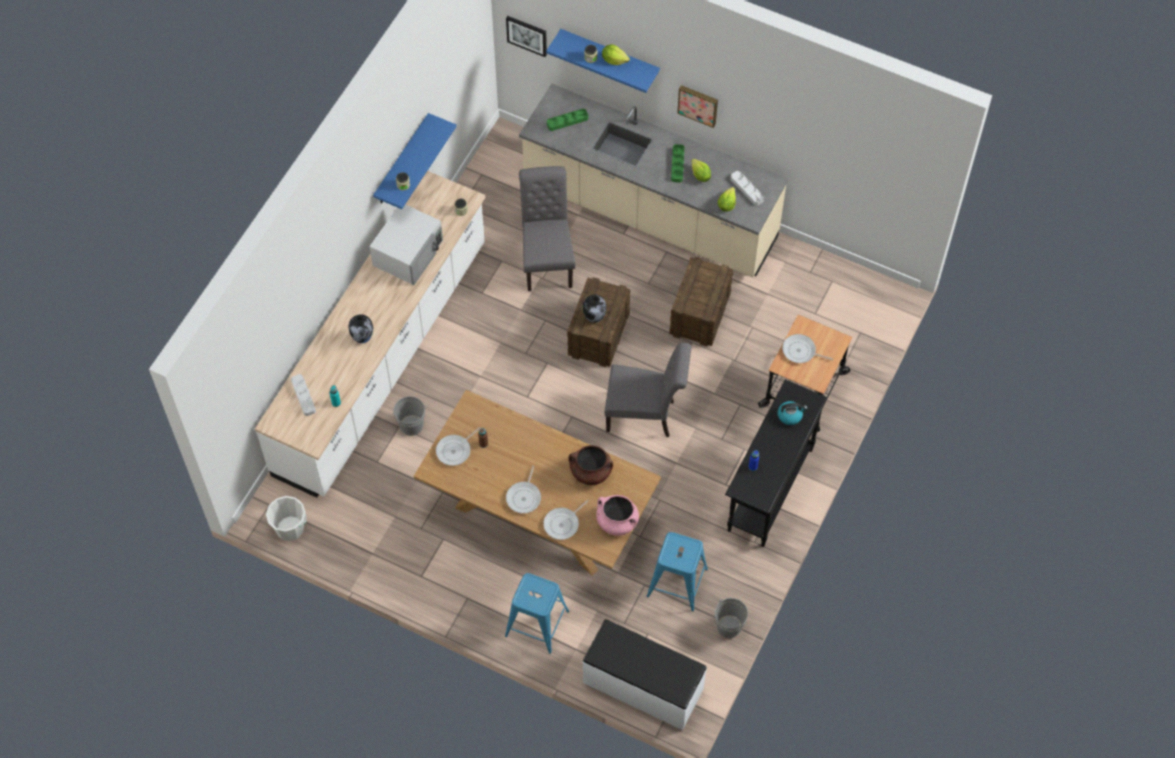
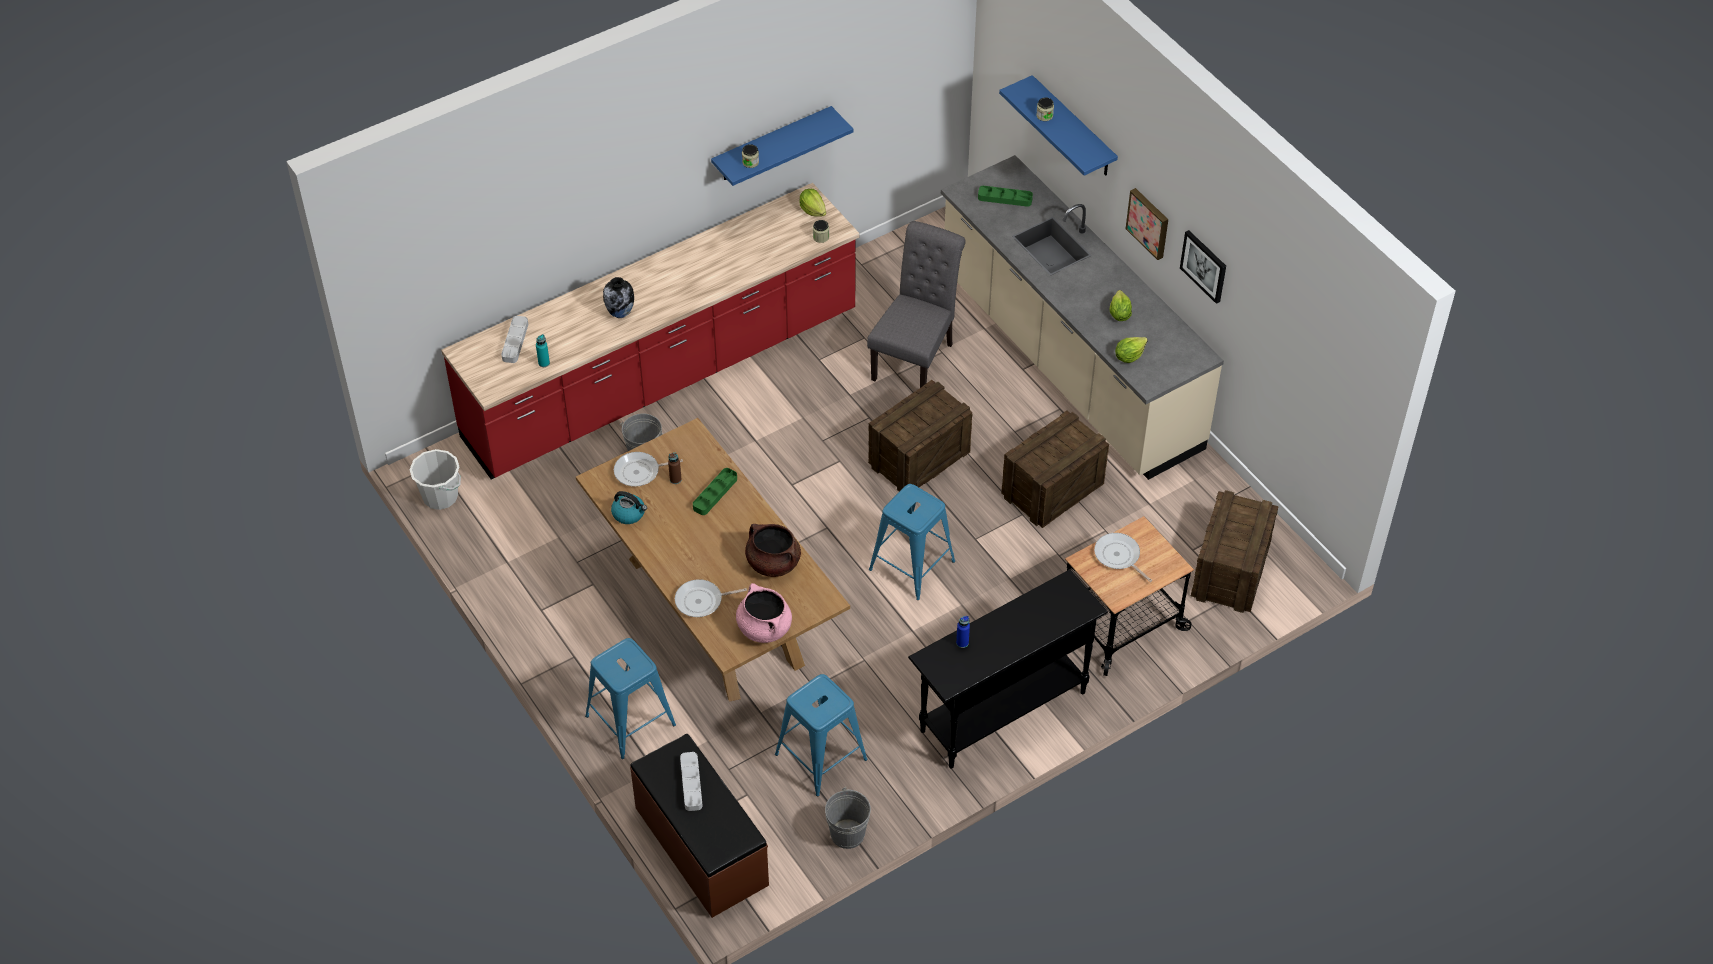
camera: 30 degrees right, 10 degrees down
(382, 359) = (662, 377): white counter -> red counter
(409, 252) = (733, 253): white microwave -> none
(524, 497) = (679, 553): frying pan -> none
(527, 35) = (1001, 78): picture -> picture (1204, 266)
(594, 317) = (910, 423): vase -> none
(614, 60) = (1070, 128): lettuce -> lettuce (813, 210)
(642, 686) = (700, 847): white bench -> brown bench
(645, 415) = (912, 565): grey chair -> blue stool
(677, 165) = (1100, 292): green tray -> green tray (715, 493)
(747, 189) = (1165, 351): grey tray -> grey tray (691, 783)
(790, 415) = (1047, 609): kettle -> kettle (629, 514)
(848, 317) = (1230, 572): none -> crate

